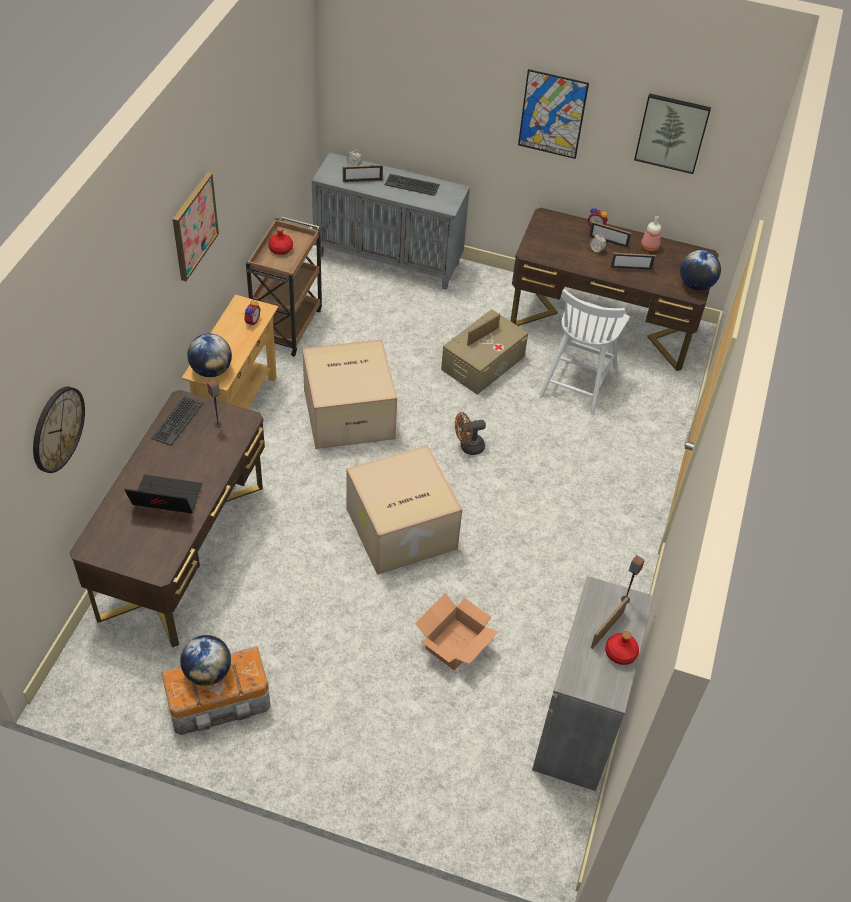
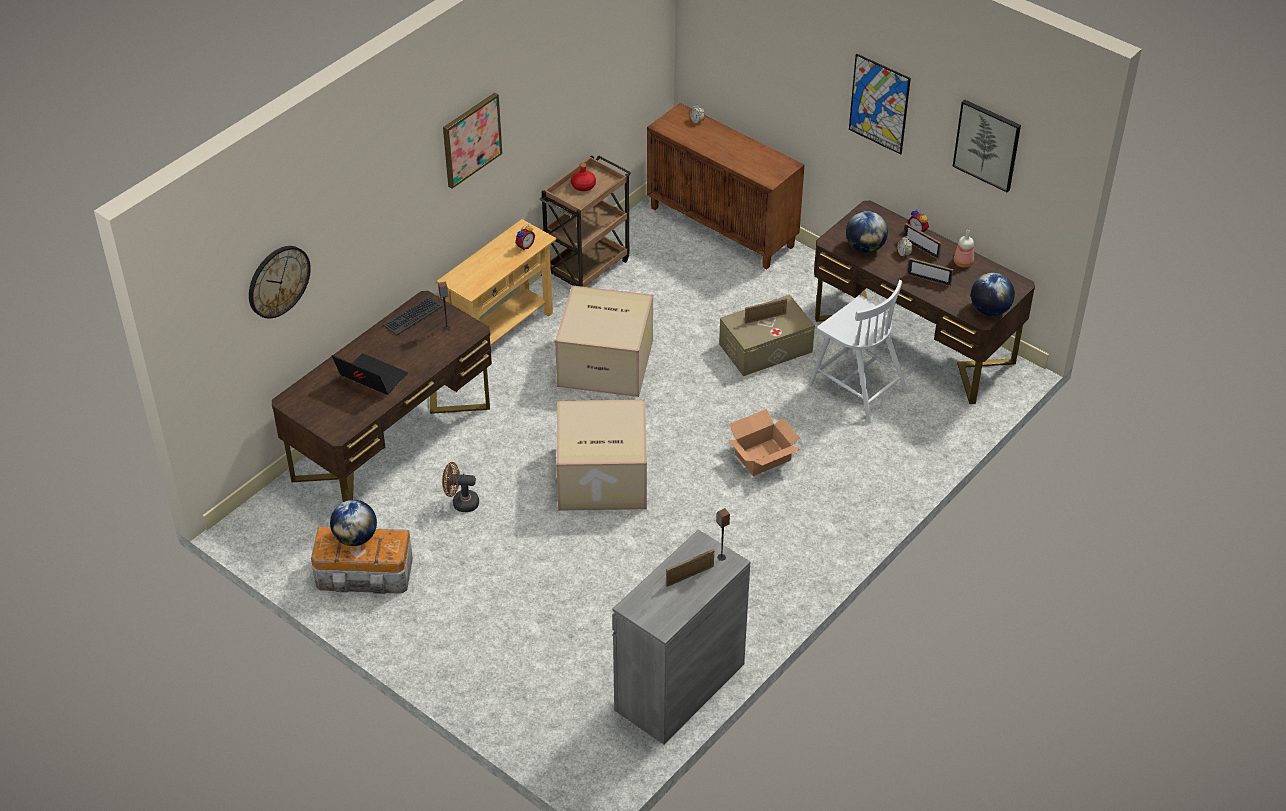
camera: 25 degrees right, 5 degrees down
(211, 370) = (465, 281): globe -> globe (865, 247)
(362, 181) = (697, 137): picture frame -> none
(389, 259) = (723, 227): grey cabinet -> brown cabinet
(412, 185) = (745, 151): keyboard -> none
(453, 644) = (598, 588): cardboard box -> cardboard box (762, 457)
(468, 447) = (707, 422): brown fan -> brown fan (461, 503)
(578, 380) = (856, 387): white chair -> white chair turned 90 degrees counterclockwise
(620, 653) = (690, 597): red bottle -> none

